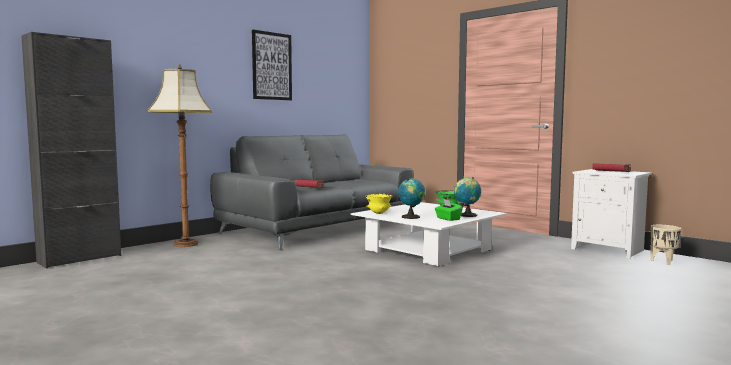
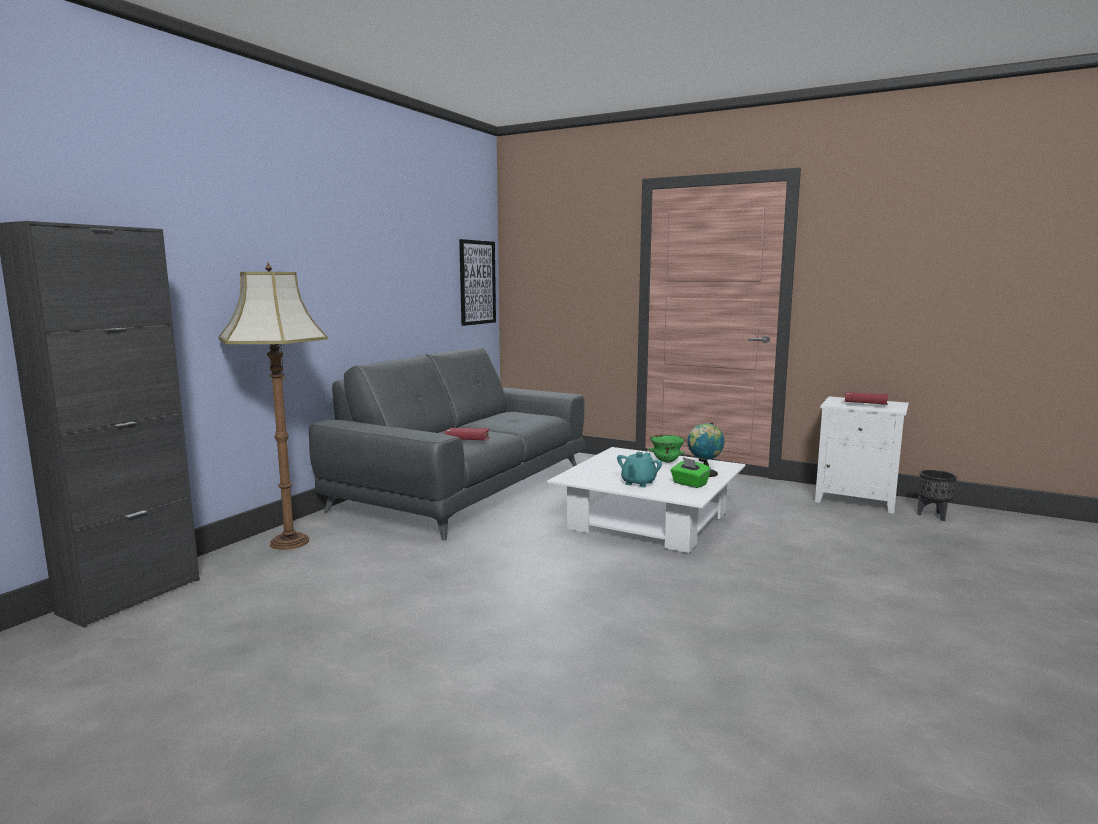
camera: 15 degrees left, 5 degrees up
(272, 66) = (381, 251): picture -> picture (477, 282)
(378, 213) = (586, 478): yellow bowl -> none
(411, 217) = (638, 483): globe -> turquoise teapot
(663, 261) = (933, 516): beige planter -> black planter

